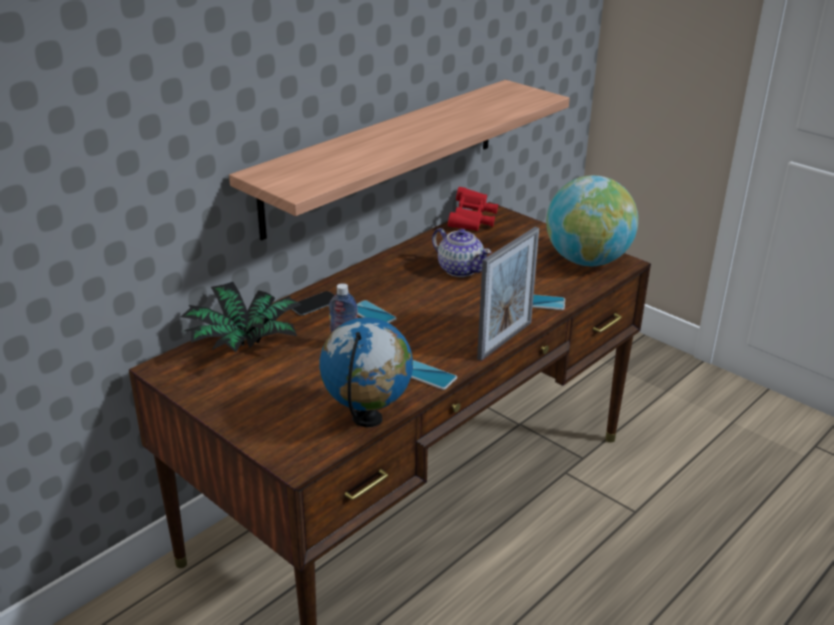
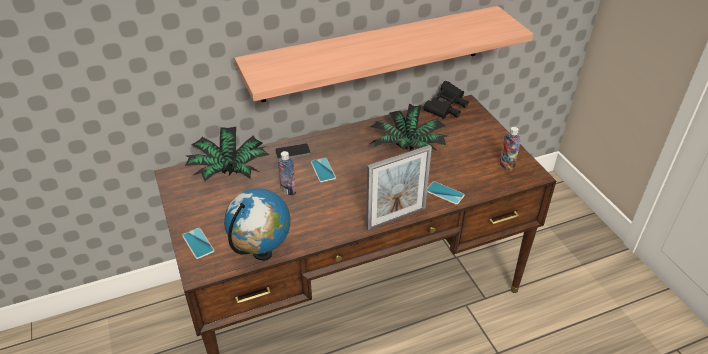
camera: 25 degrees right, 10 degrees up
(428, 375) = (324, 231): phone -> phone (198, 243)
(460, 269) = (408, 149): teapot -> potted plant
(472, 221) = (446, 109): red binoculars -> black binoculars
(587, 260) = (506, 165): globe -> bottle

